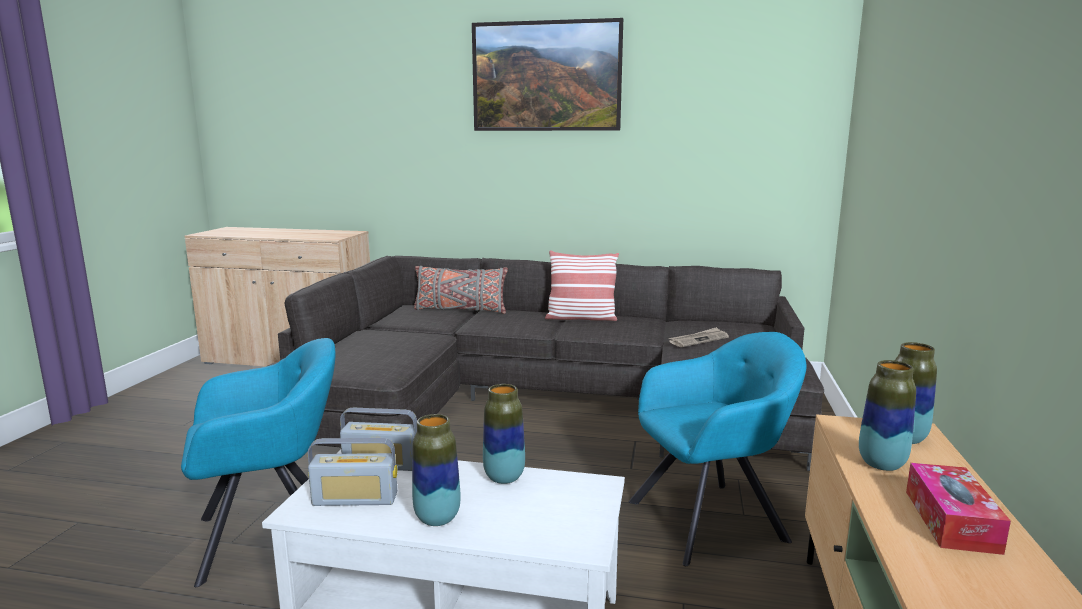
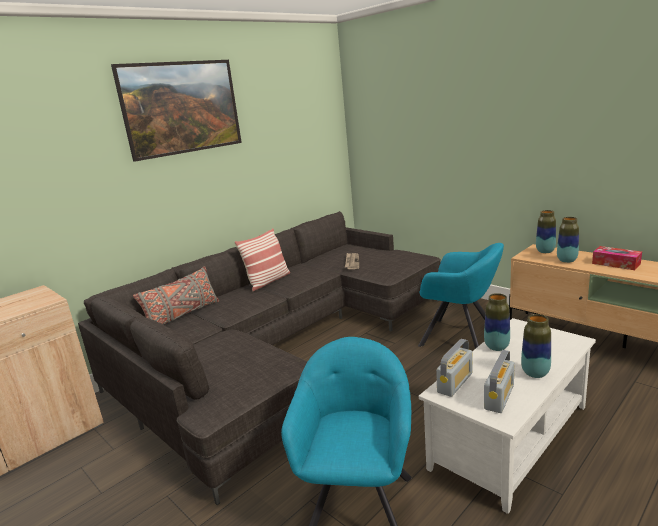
camera: 55 degrees left, 5 degrees up
(712, 519) = (461, 337): turquoise armchair -> turquoise armchair turned 105 degrees clockwise

